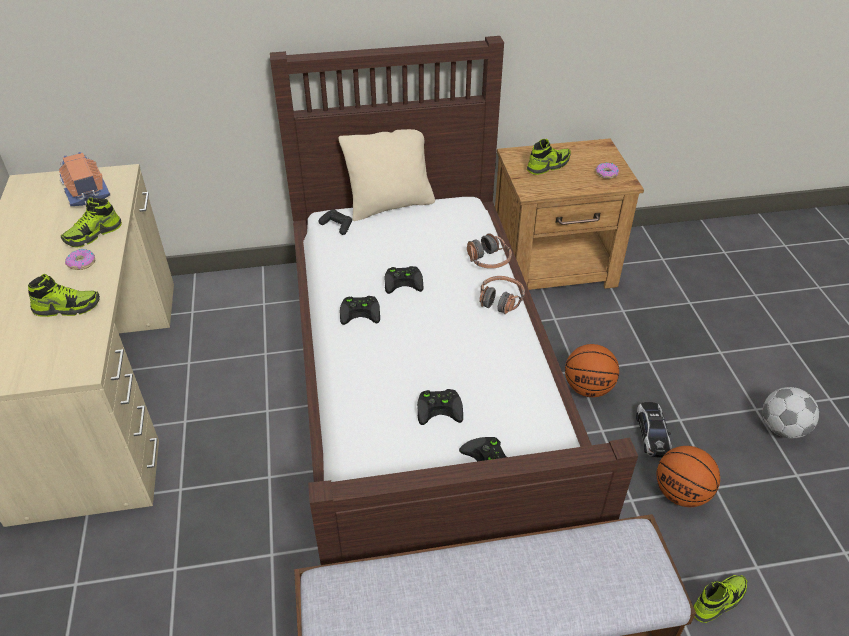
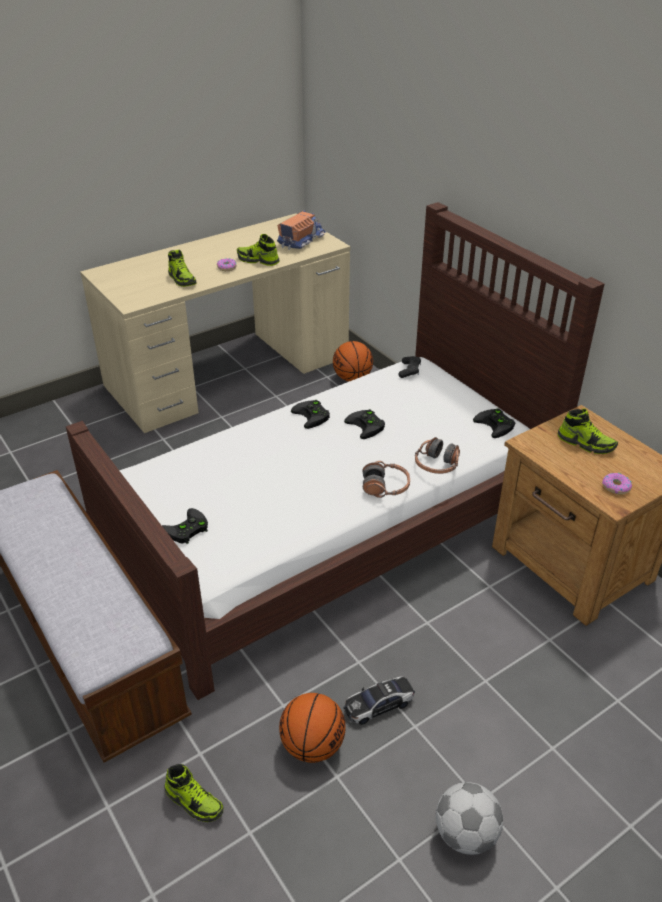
camera: 65 degrees right, 5 degrees down
(390, 205) = (467, 389): beige pillow -> none
(440, 408) = (230, 489): black game controller -> black game controller (496, 425)
(588, 388) = (409, 637): basketball -> basketball (352, 378)

